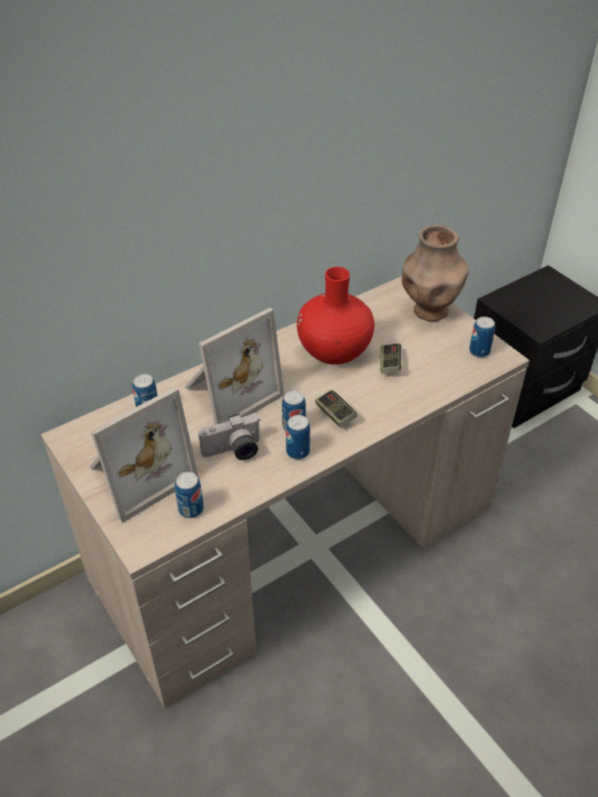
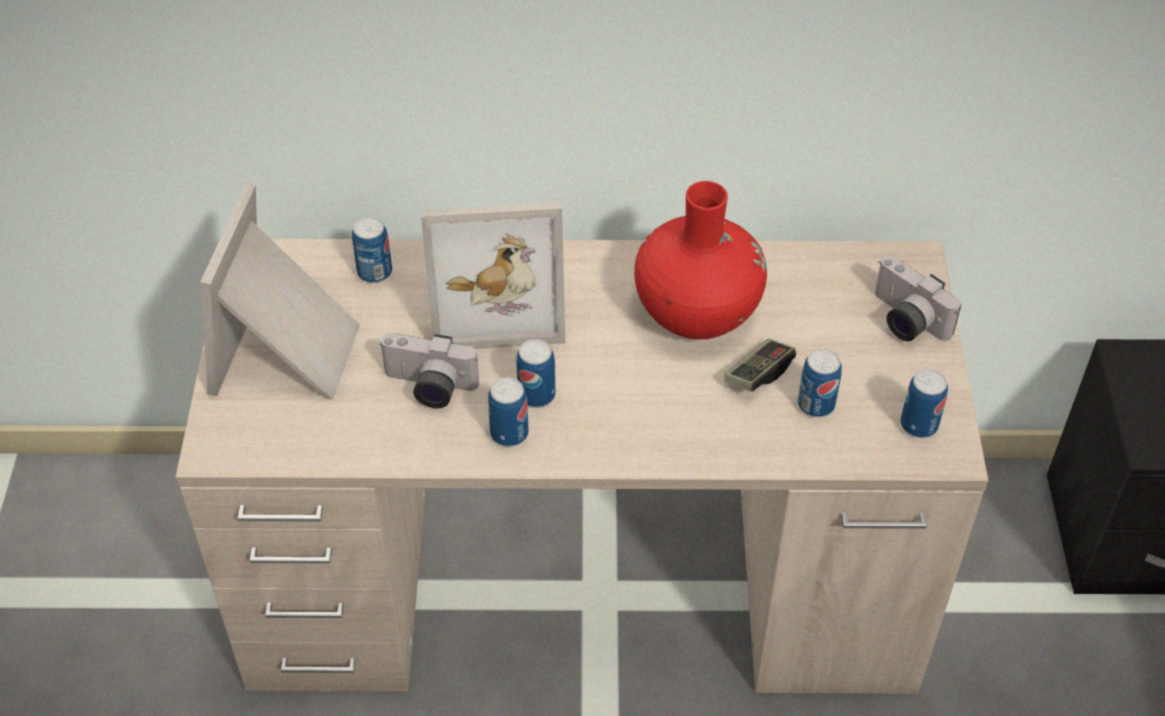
camera: 35 degrees right, 5 degrees up
(138, 474) = (290, 353): picture frame -> picture frame turned 105 degrees clockwise
(191, 509) = (310, 436): can -> can (816, 404)
(335, 414) = (608, 408): game controller -> none
(429, 311) = (904, 320): brown vase -> camera

